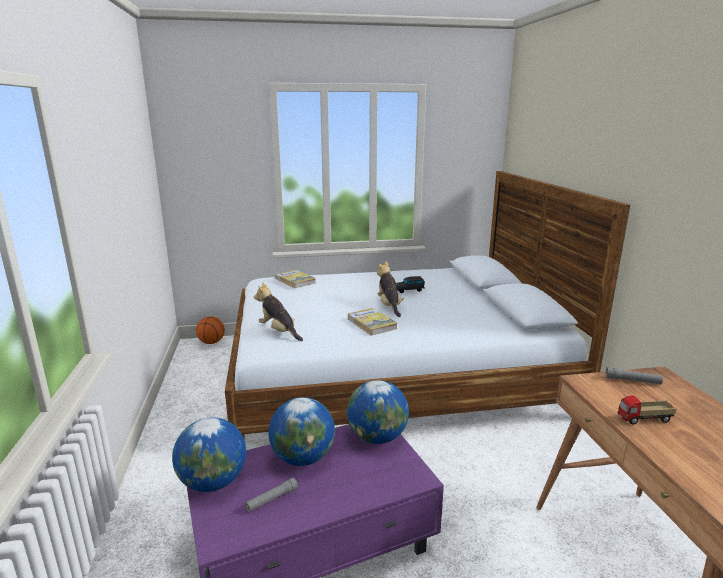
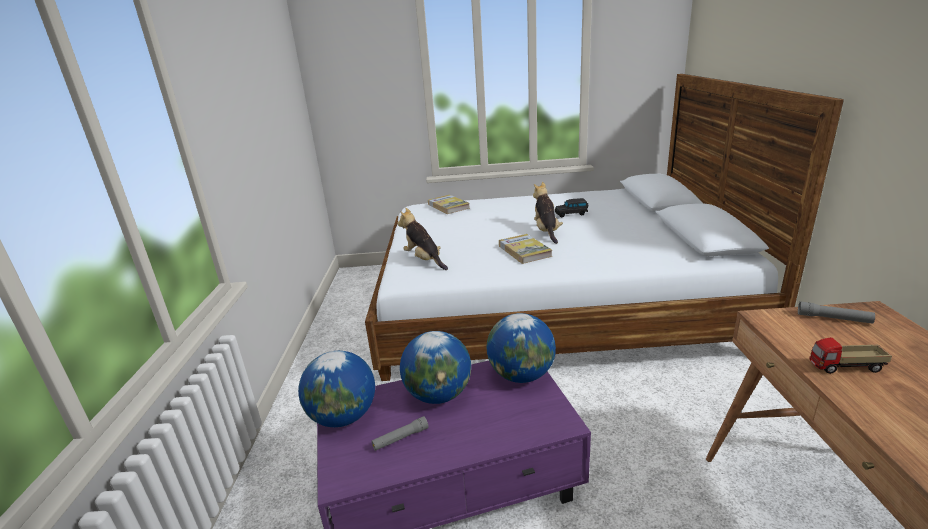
camera: 10 degrees right, 5 degrees up
(211, 342) = (369, 271): basketball -> none

